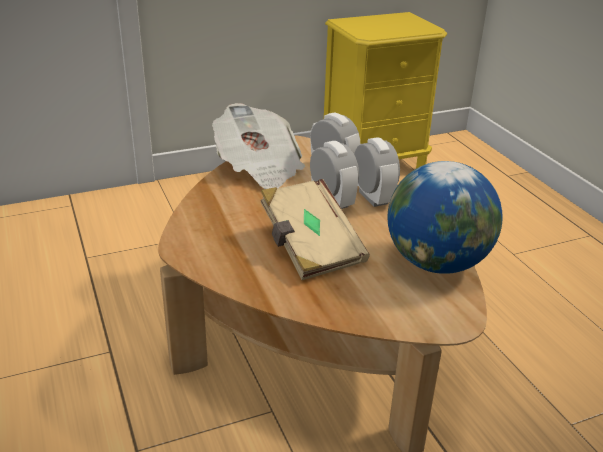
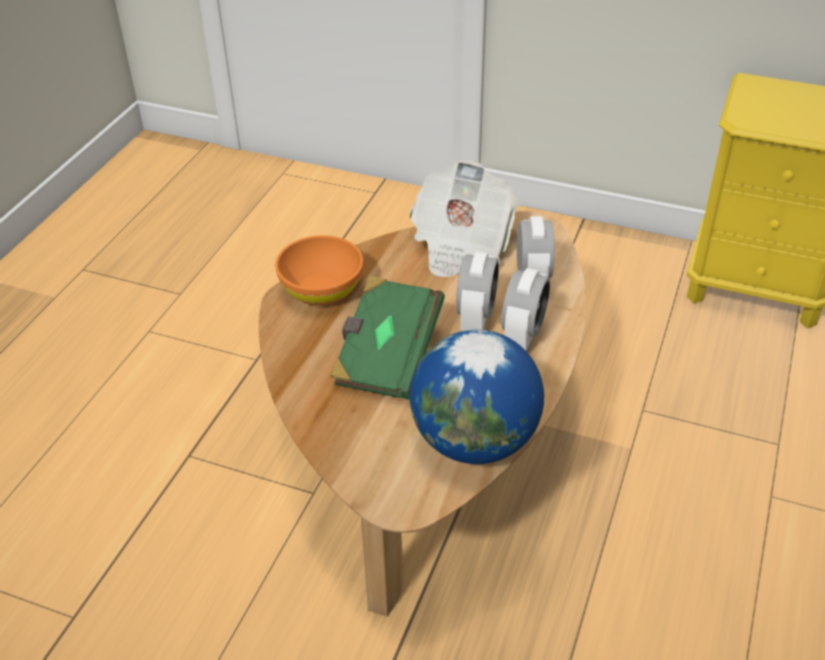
camera: 45 degrees right, 10 degrees up
(202, 231) = (322, 289): none -> orange bowl
(310, 247) = (387, 356): beige book -> green book

